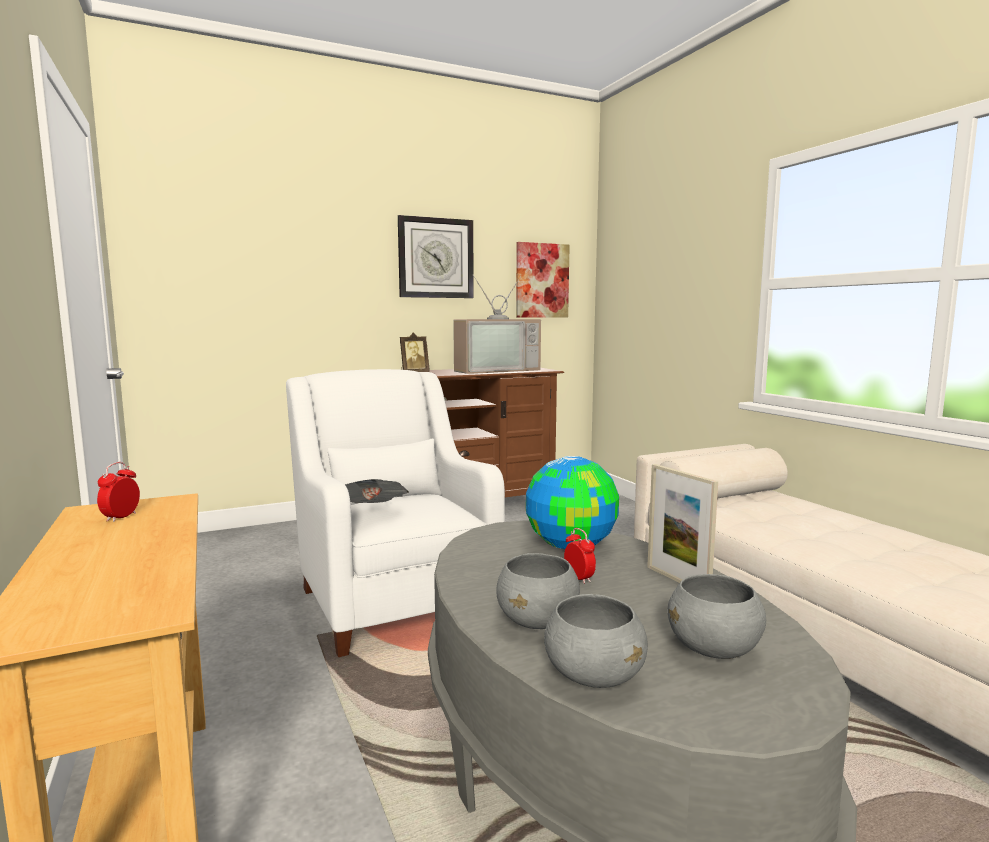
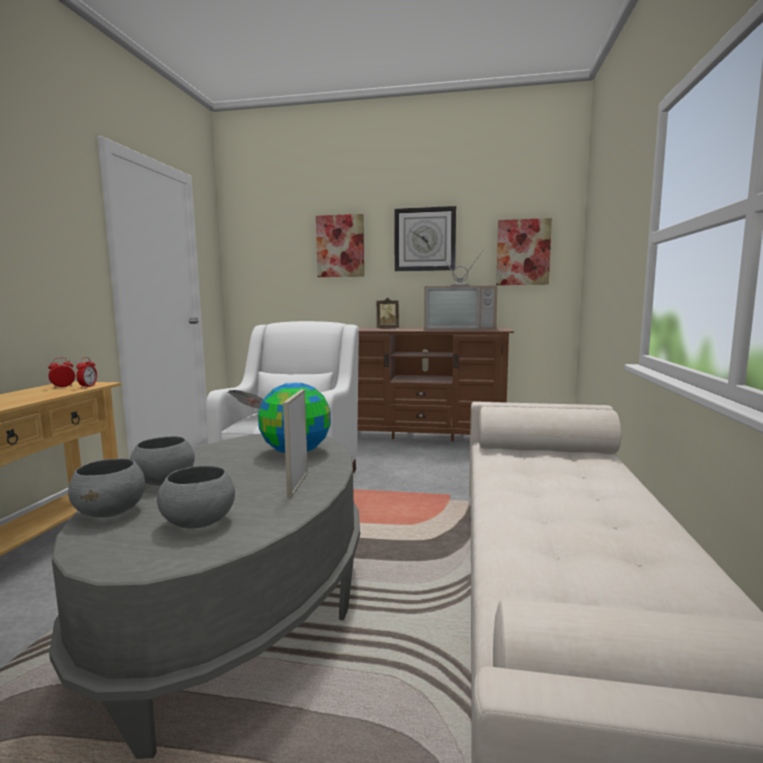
camera: 35 degrees right, 0 degrees up
(322, 259) = (340, 246): none -> picture
(579, 578) = (247, 468): alarm clock -> alarm clock (88, 386)

